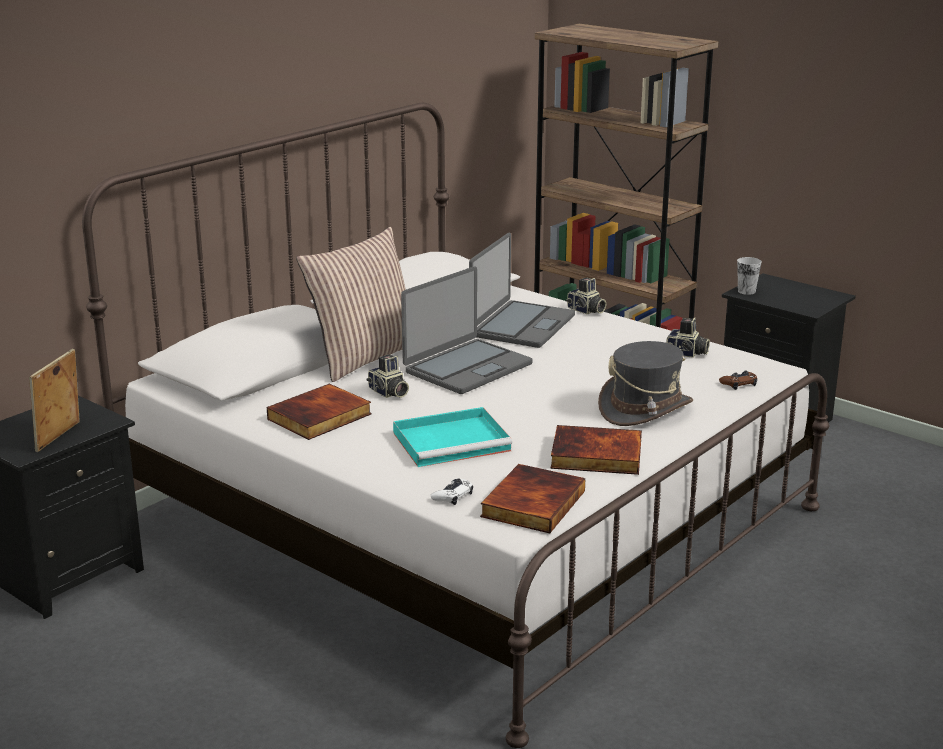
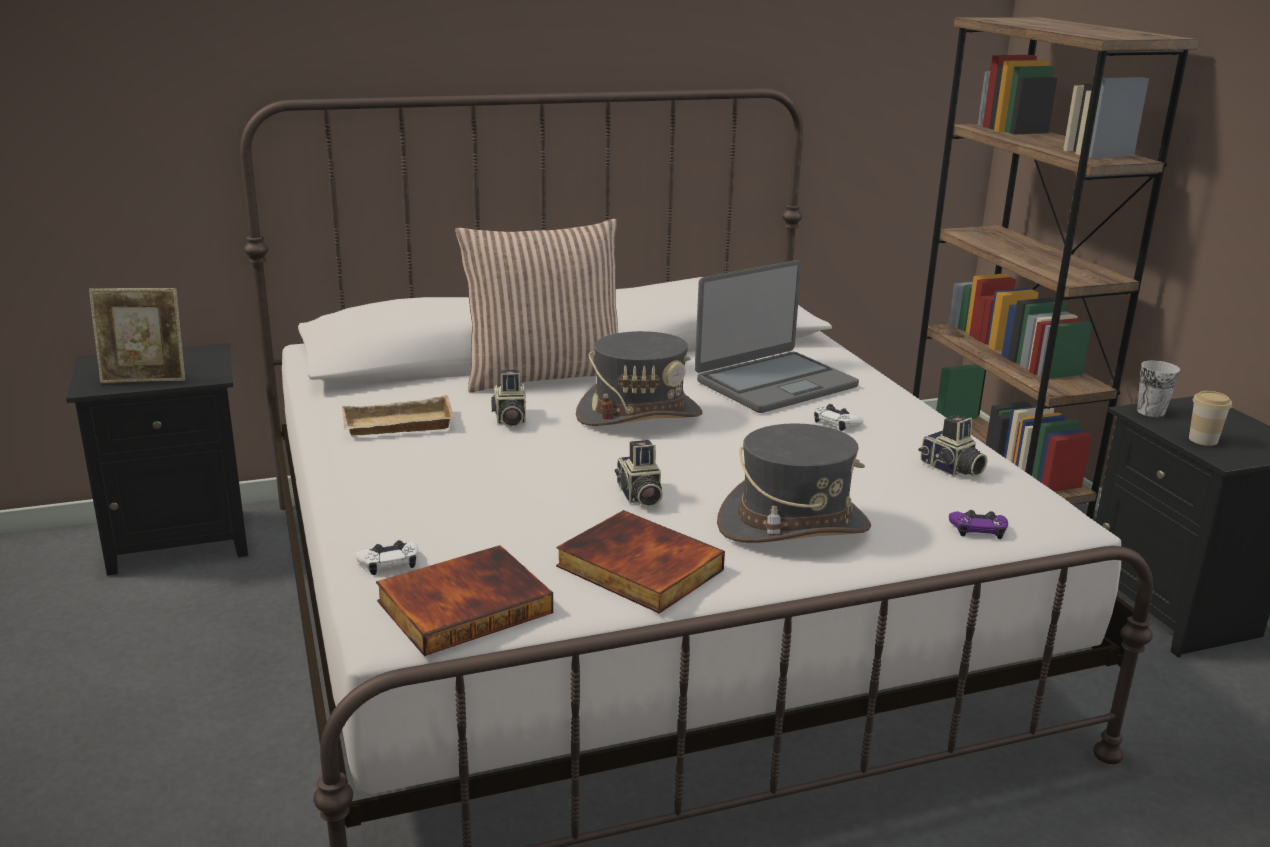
camera: 30 degrees right, 0 degrees up
(60, 438) = (145, 380): picture frame -> picture frame turned 150 degrees counterclockwise
(320, 417) = (397, 426): book -> beige tray
(453, 441) = (493, 495): turquoise tray -> none
(467, 368) = (639, 414): laptop -> grey hat
(586, 311) = (881, 385): camera -> camera (639, 496)
(590, 342) = (836, 422): none -> white game controller
(739, 383) = (978, 529): brown game controller -> purple game controller
(789, 302) = (1203, 440): none -> cup

